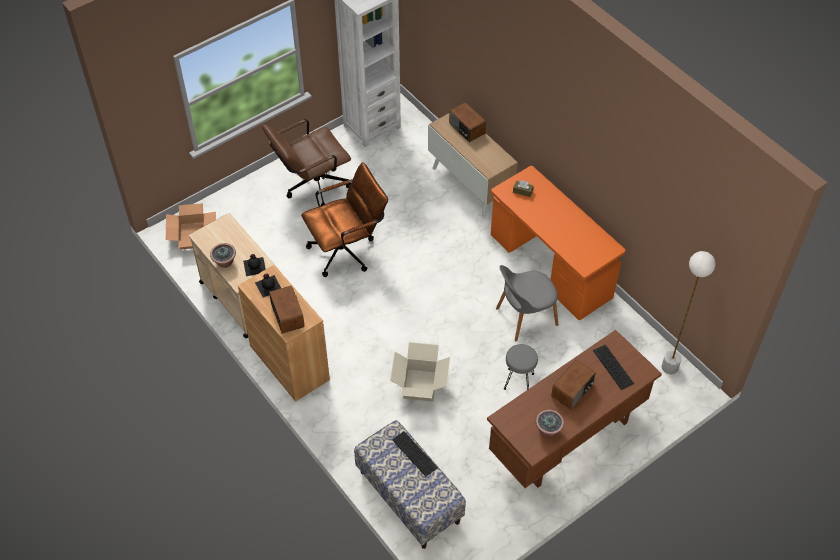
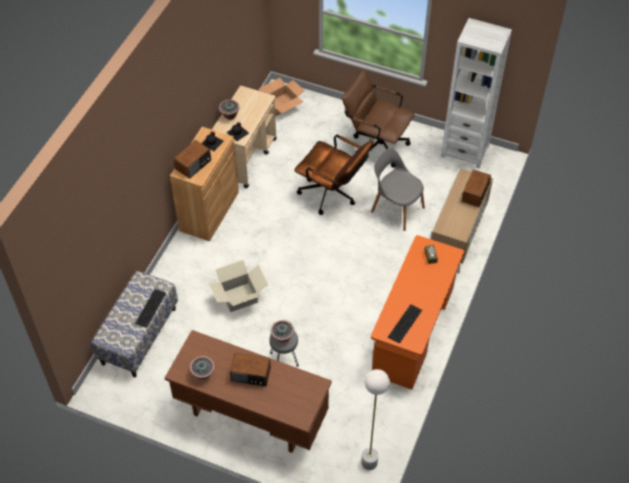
camera: 60 degrees right, 0 degrees up
(521, 356) = (282, 337): none -> potted plant
(525, 317) = (349, 336): grey chair -> grey chair (396, 208)
(613, 367) = (291, 394): keyboard -> keyboard (405, 323)

